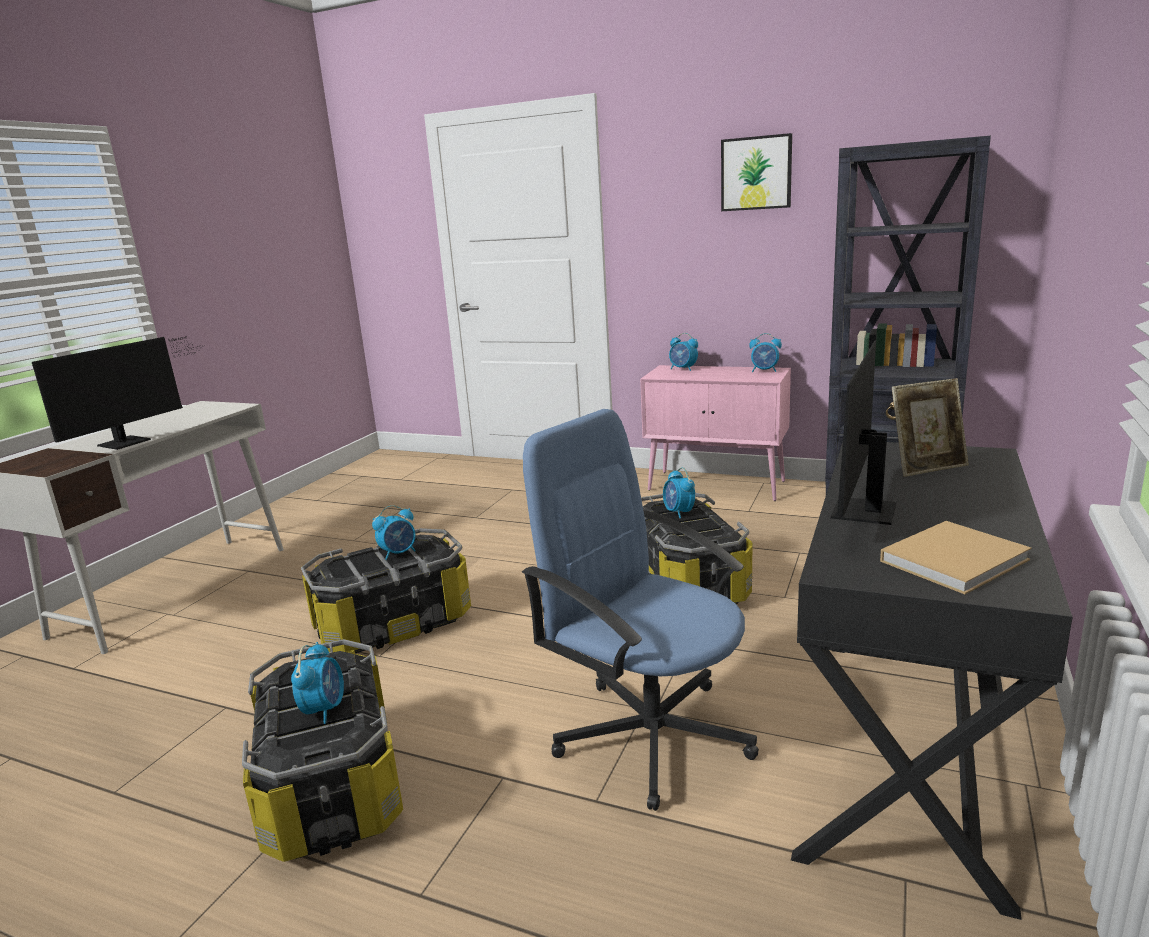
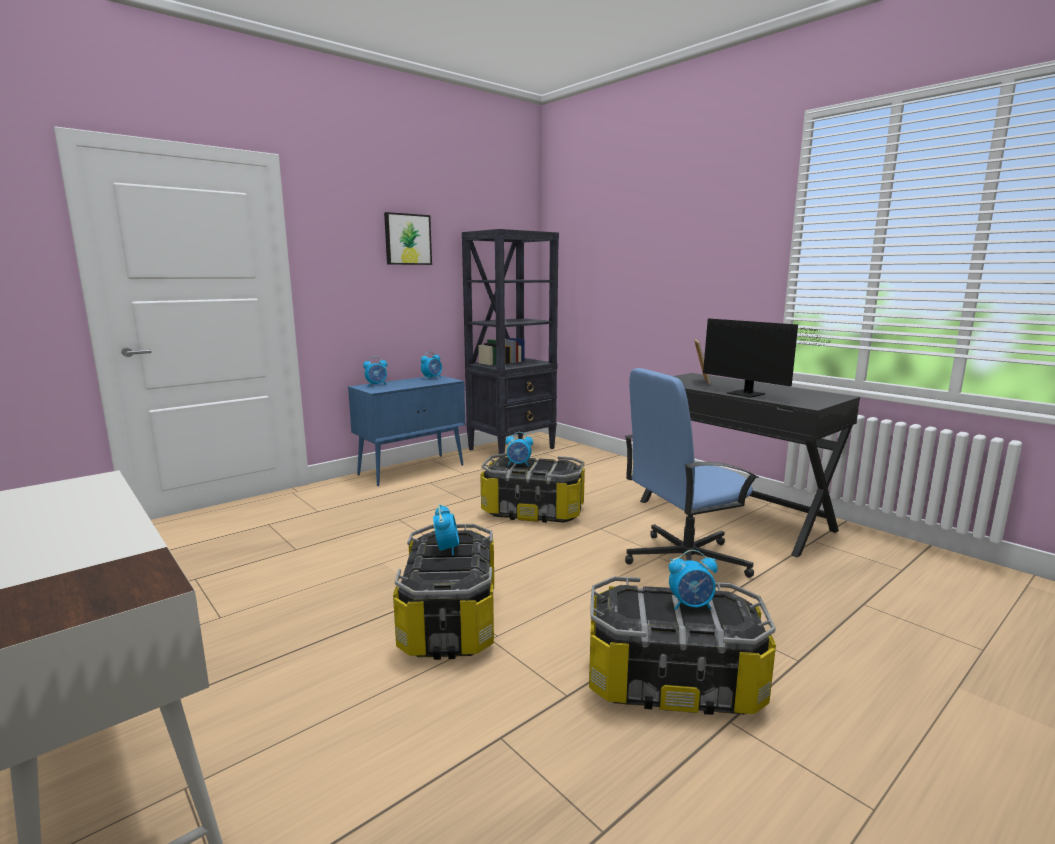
camera: 65 degrees left, 5 degrees down
(131, 441) = (116, 536): monitor -> none
(324, 709) = (691, 605): alarm clock -> alarm clock turned 150 degrees clockwise
(717, 486) = (412, 469): pink cabinet -> blue cabinet
(956, 559) = (806, 395): beige book -> none

